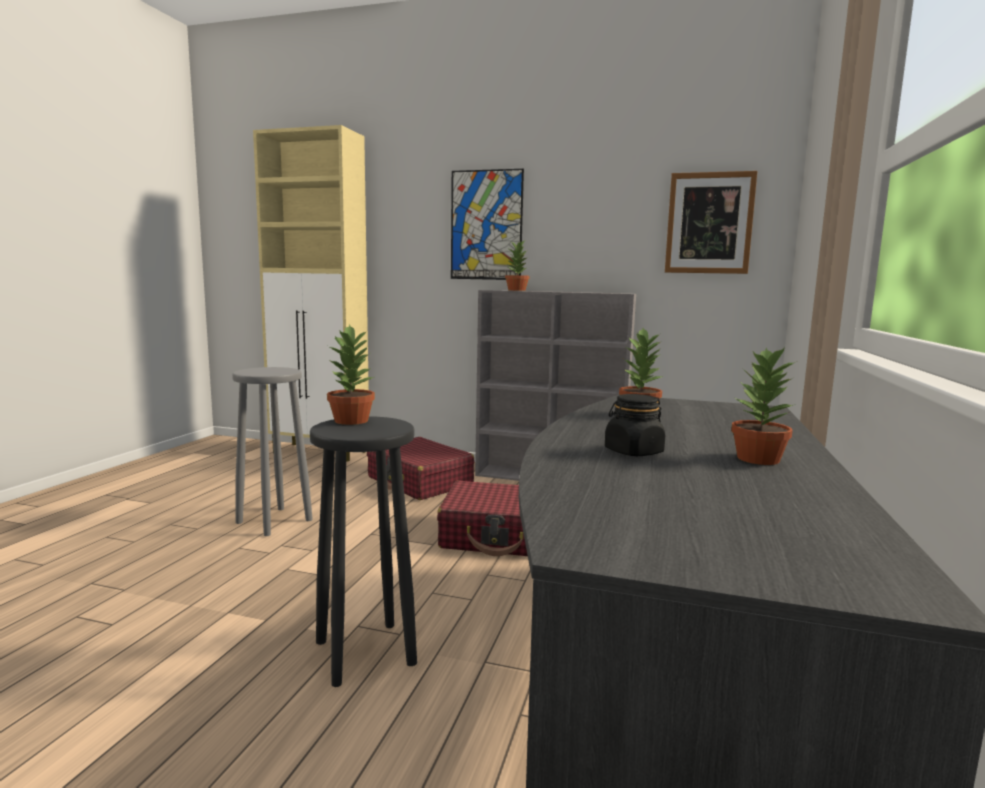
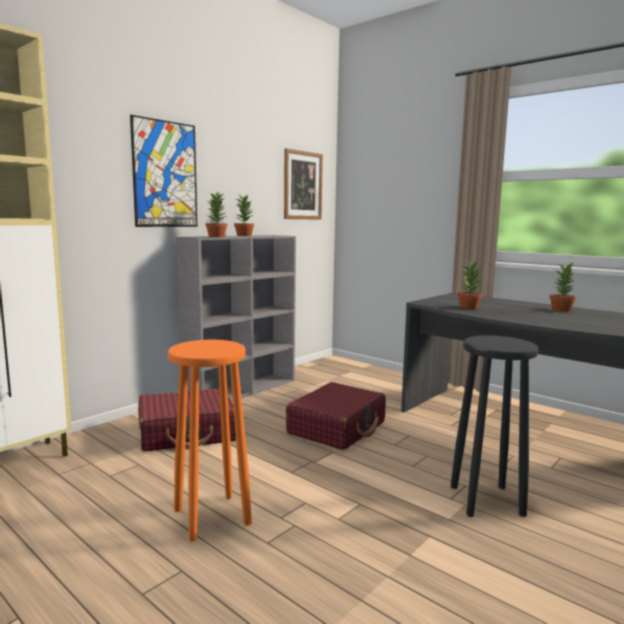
camera: 65 degrees left, 0 degrees up
(274, 521) = (211, 516): grey stool -> orange stool
(352, 420) = (482, 342): potted plant -> potted plant (244, 235)
(633, 452) = (553, 318): black jar -> none

